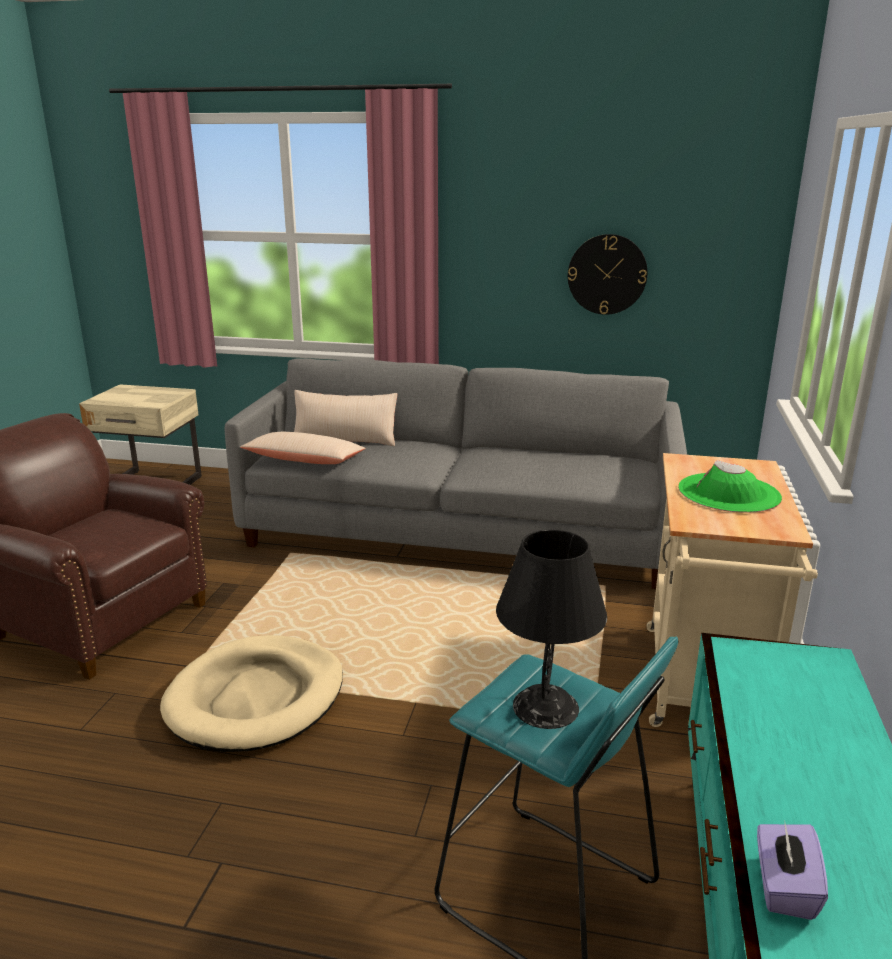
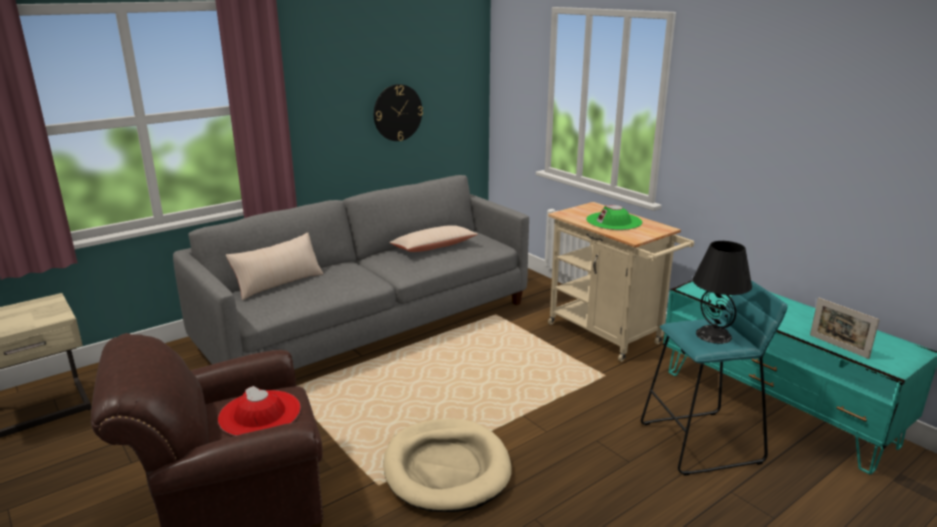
camera: 50 degrees left, 0 degrees up
(108, 531) = (260, 413): none -> red hat
(304, 460) = (282, 307): beige pillow -> beige pillow (434, 247)
(784, 887) = (838, 346): purple tissue box -> picture frame

